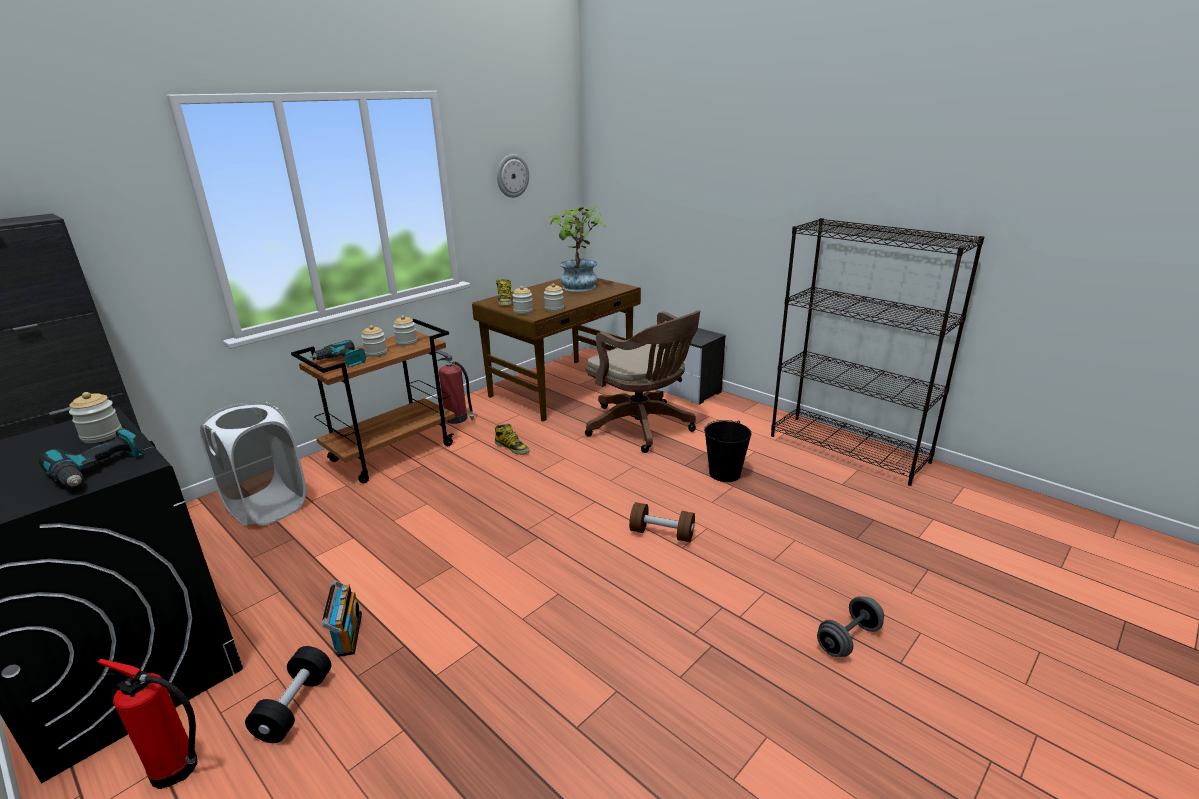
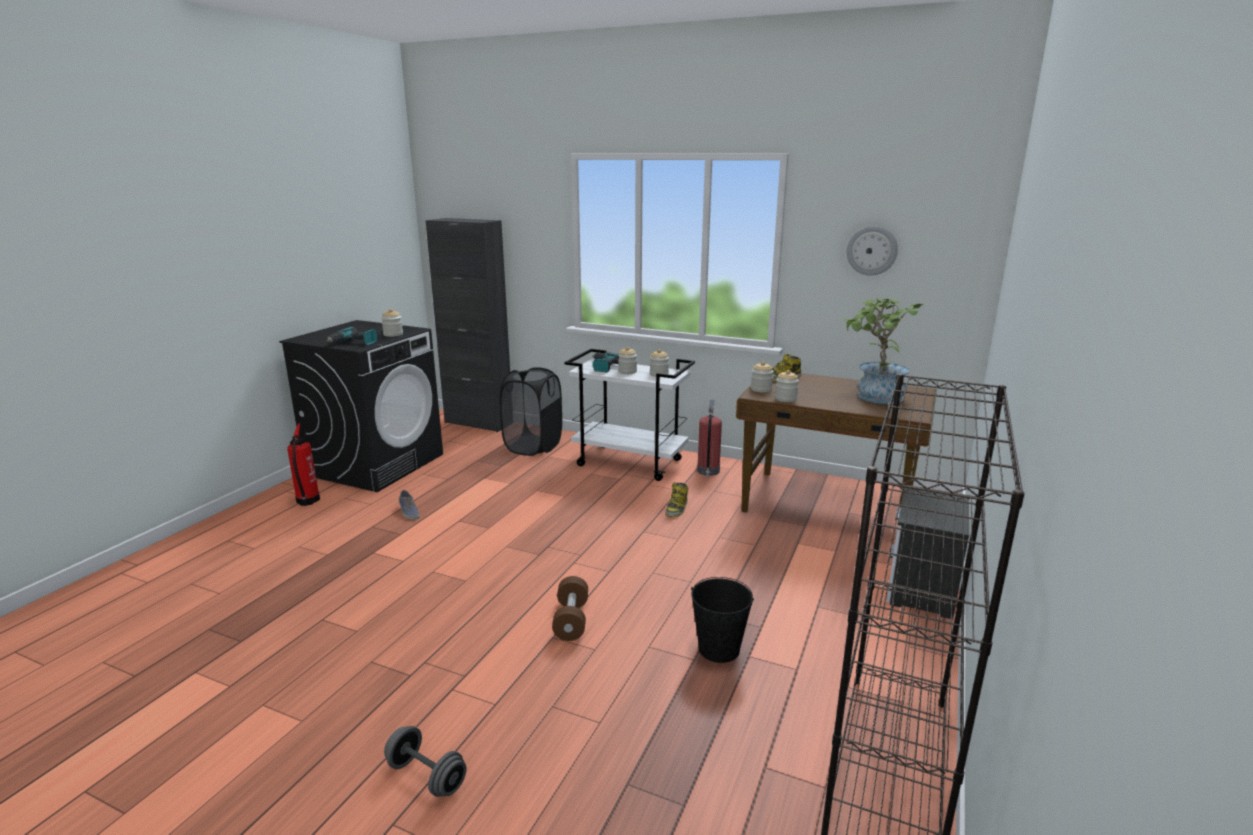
camera: 70 degrees right, 5 degrees down
(267, 507) = (533, 446): white laundry basket -> black laundry basket
(295, 706) = (348, 516): black dumbbell -> none
(346, 635) = (408, 512): radio -> shoe
(393, 452) = (630, 463): brown cart -> white cart
(643, 428) = (782, 572): brown office chair -> none

